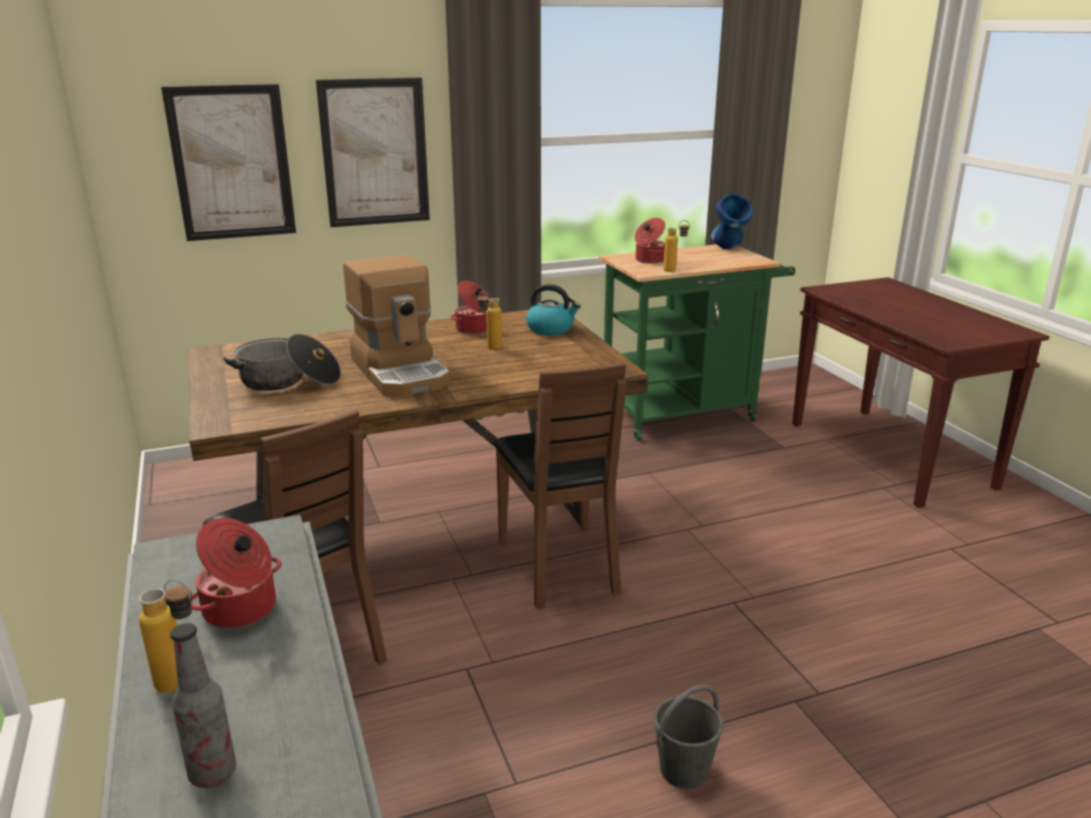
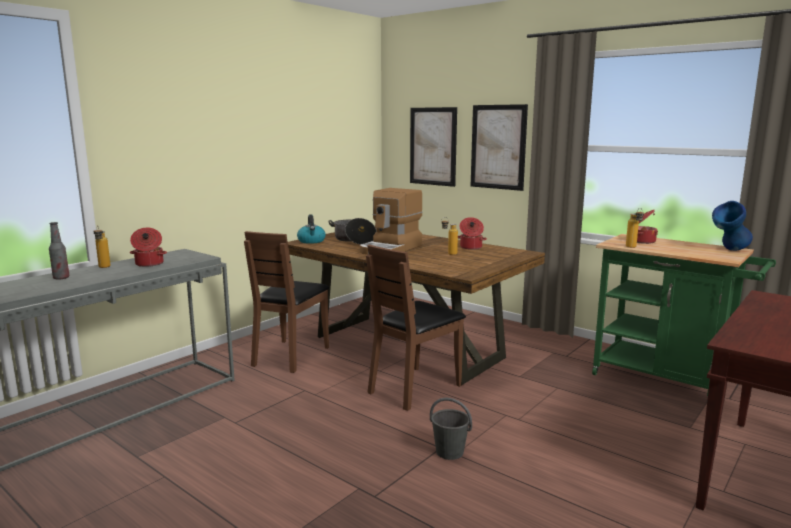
camera: 60 degrees right, 10 degrees down
(551, 329) = (502, 257): kettle -> kettle (311, 241)
(684, 769) = (272, 463): grey bucket -> grey bucket (450, 452)

